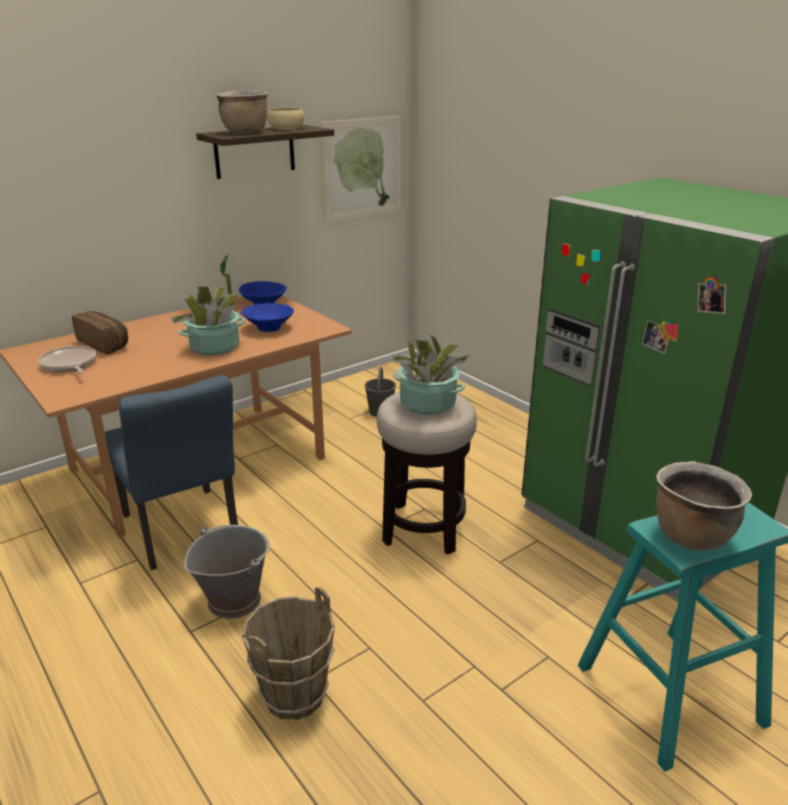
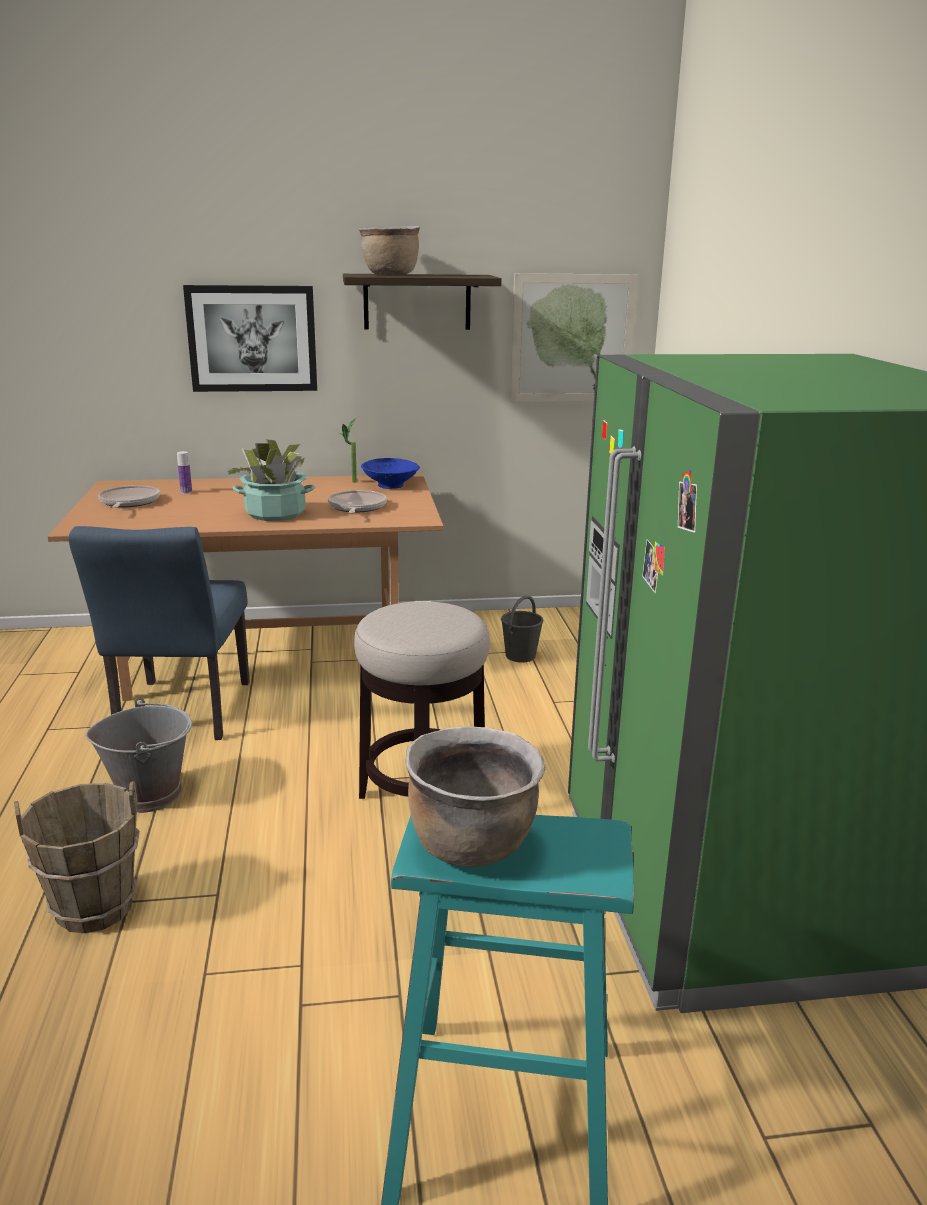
camera: 30 degrees right, 5 degrees down
(105, 344) = (186, 492): bread -> bottle
(126, 198) = (252, 338): none -> picture
(268, 328) = (356, 507): blue bowl -> frying pan
(286, 128) = (450, 275): beige bowl -> none
(427, 403) = (422, 619): potted plant -> none

